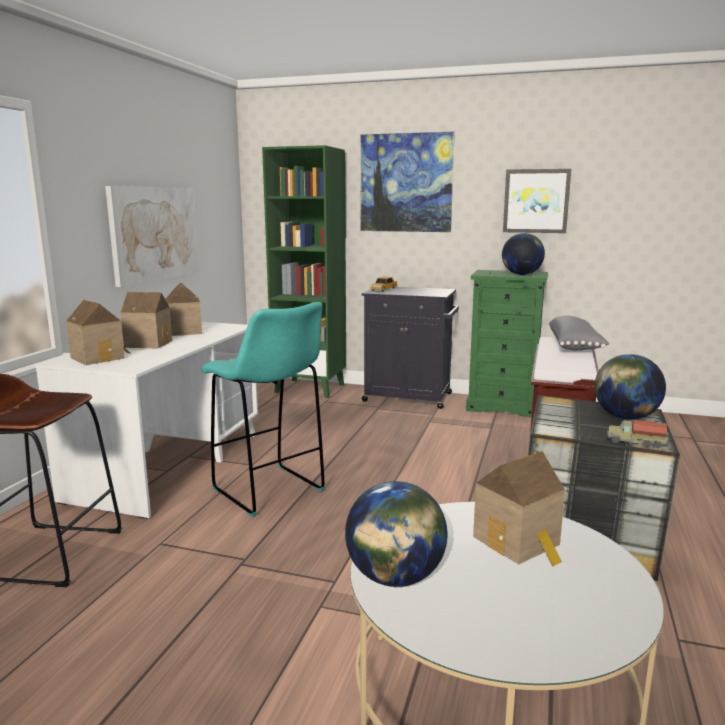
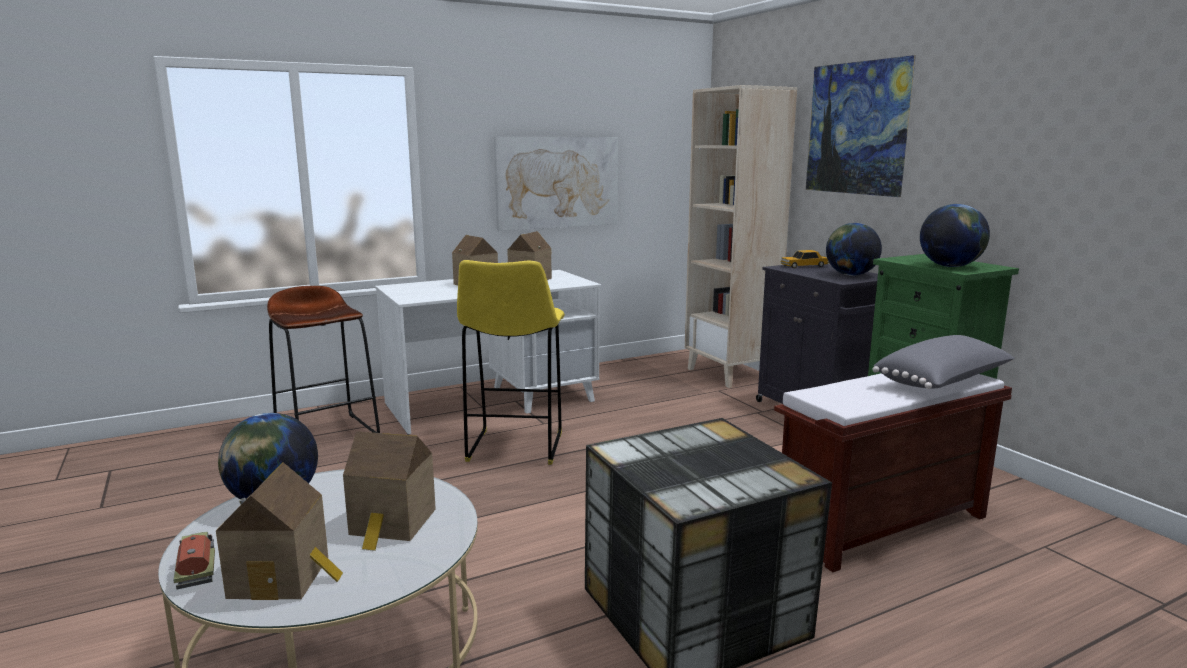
camera: 45 degrees right, 0 degrees up
(100, 357) = (418, 288): toy house -> toy house (284, 577)
(270, 491) = (514, 448): turquoise stool -> yellow stool
(310, 388) = (730, 374): green bookcase -> beige bookcase
(536, 201) = (1015, 156): picture -> none
(625, 417) = (743, 470): globe -> globe (850, 275)
(636, 442) = (663, 493): toy truck -> toy truck (197, 569)

